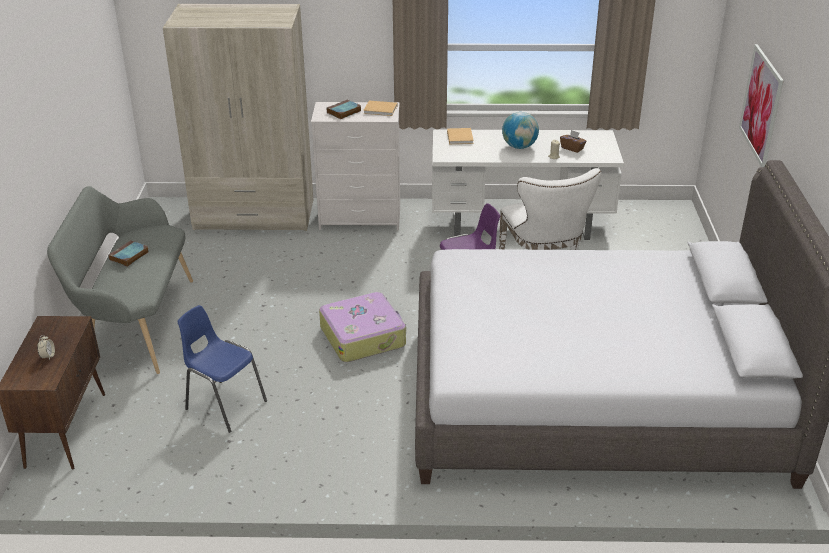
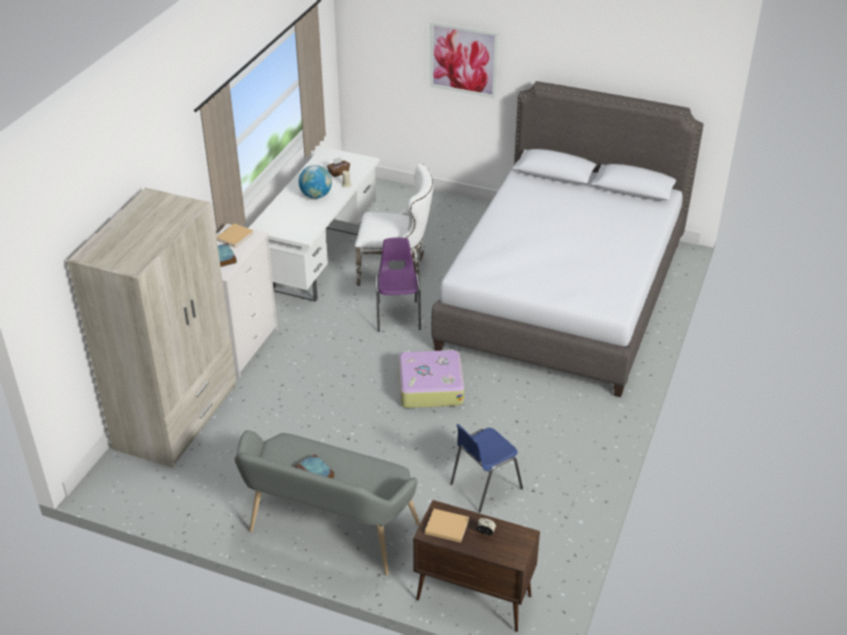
camera: 70 degrees left, 5 degrees up
(460, 137) = (273, 220): beige book -> beige book (445, 526)

